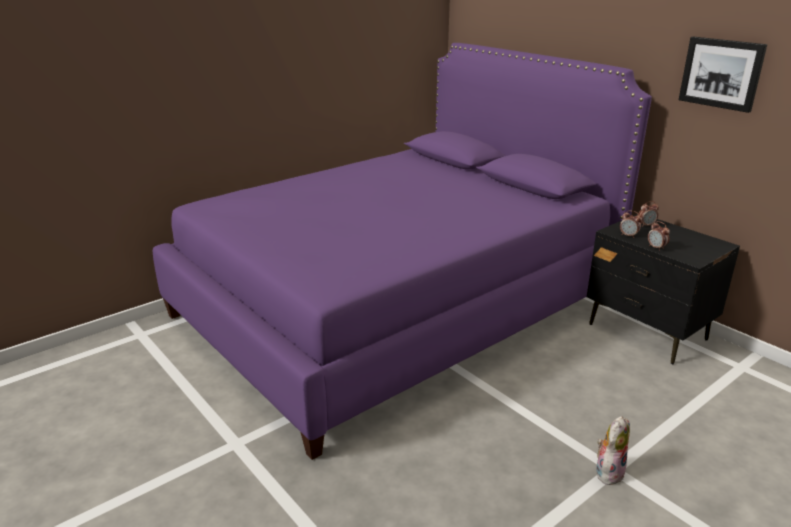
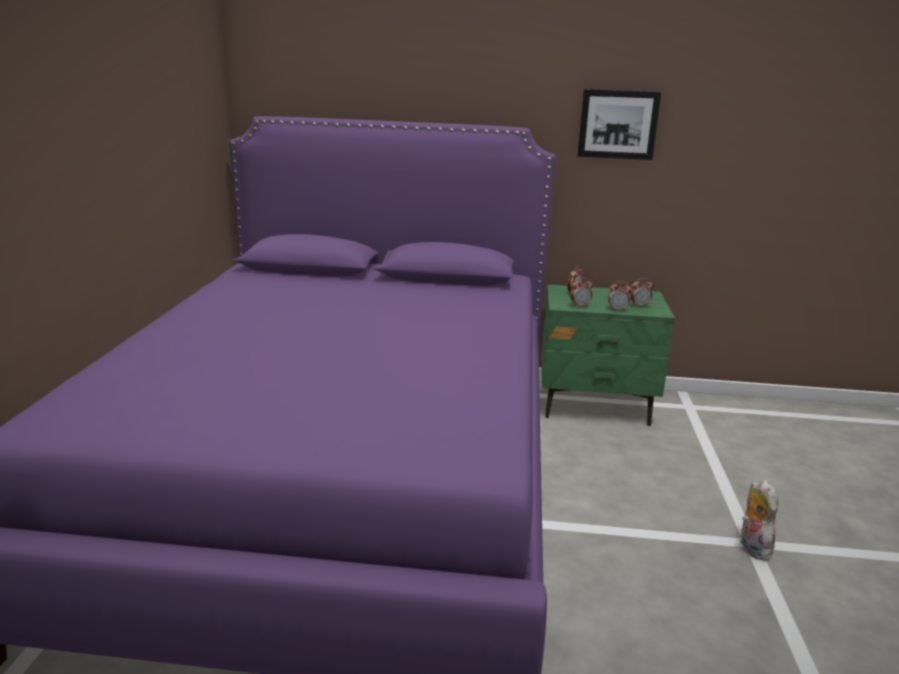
camera: 45 degrees left, 5 degrees down
(647, 332) = (595, 405): black nightstand -> green nightstand
(685, 250) = (639, 306): none -> alarm clock

